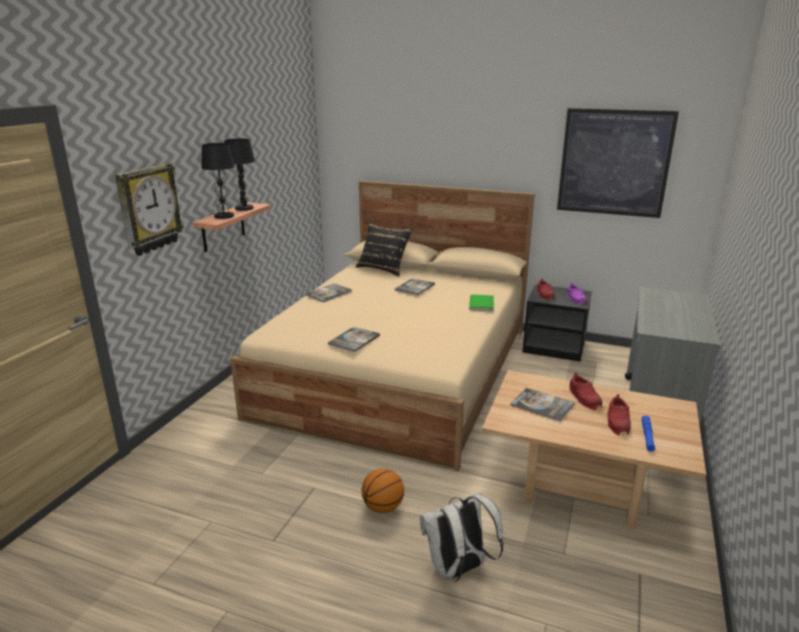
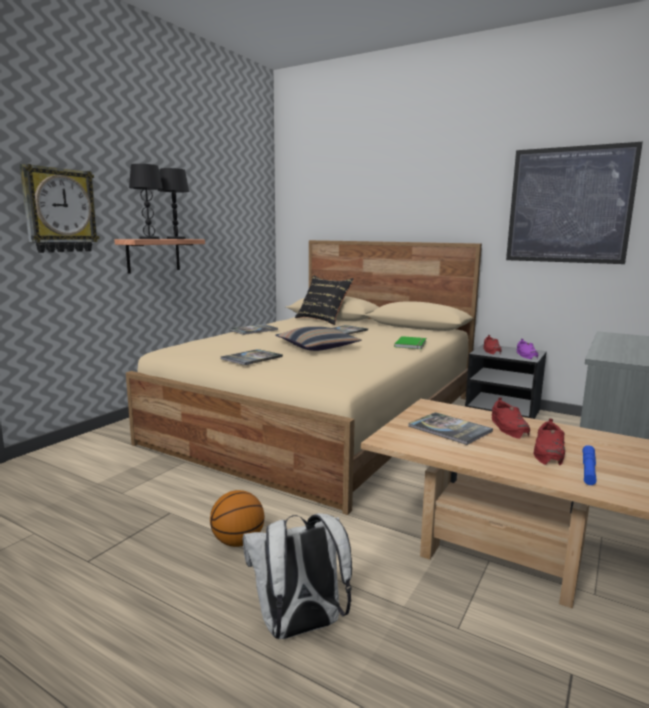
camera: 10 degrees right, 10 degrees down
(402, 316) = (317, 347): none -> pillow

